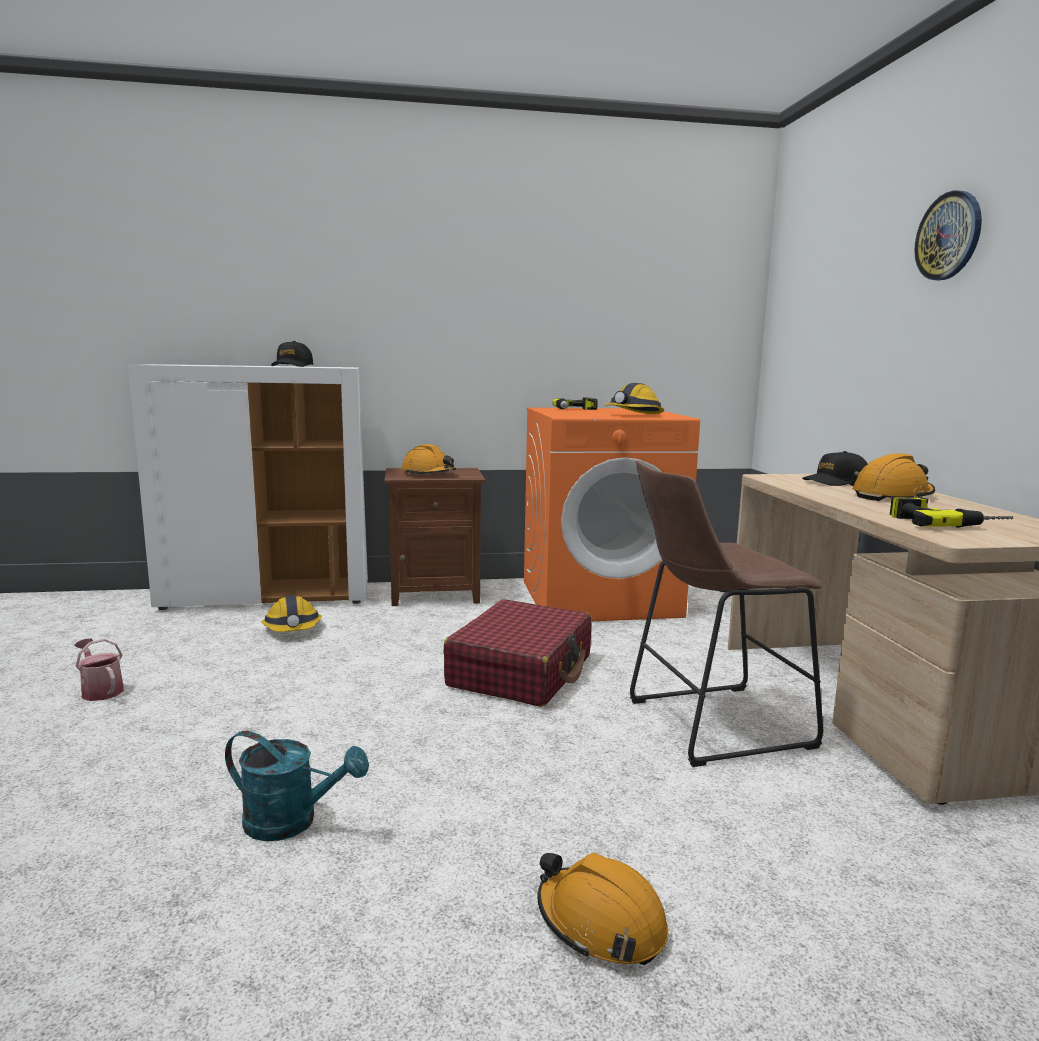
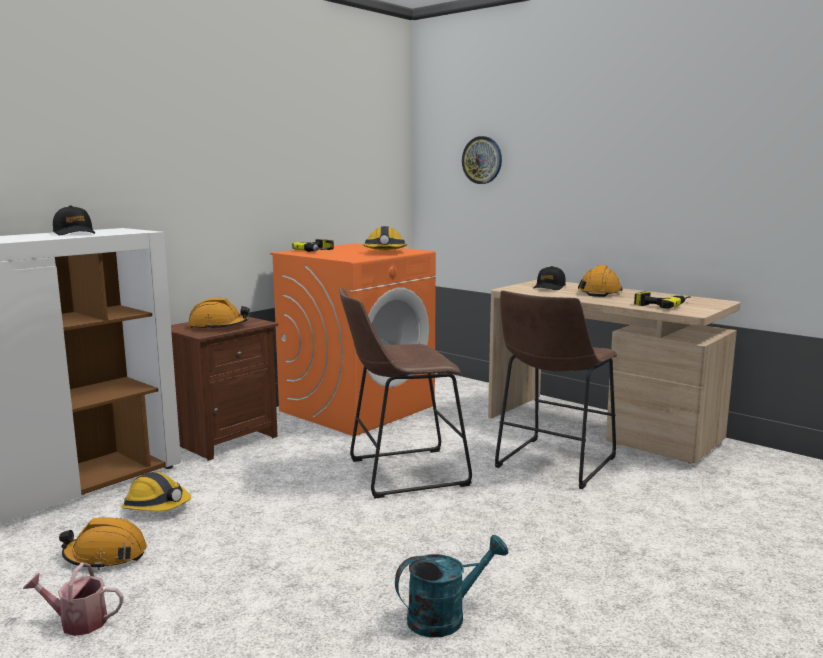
camera: 40 degrees left, 0 degrees up
(521, 671) = (400, 473): red suitcase -> brown stool
(600, 923) = (667, 575): orange hard hat -> orange hard hat (106, 556)
(949, 236) = (591, 126): wall clock -> wall clock (482, 160)

